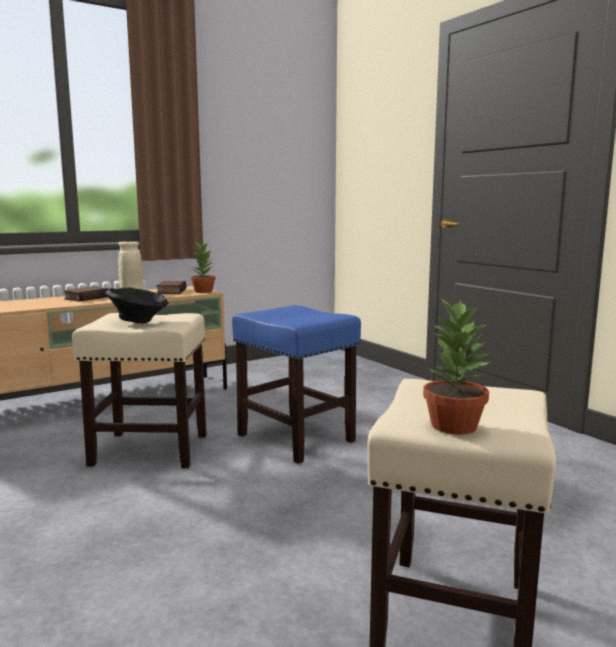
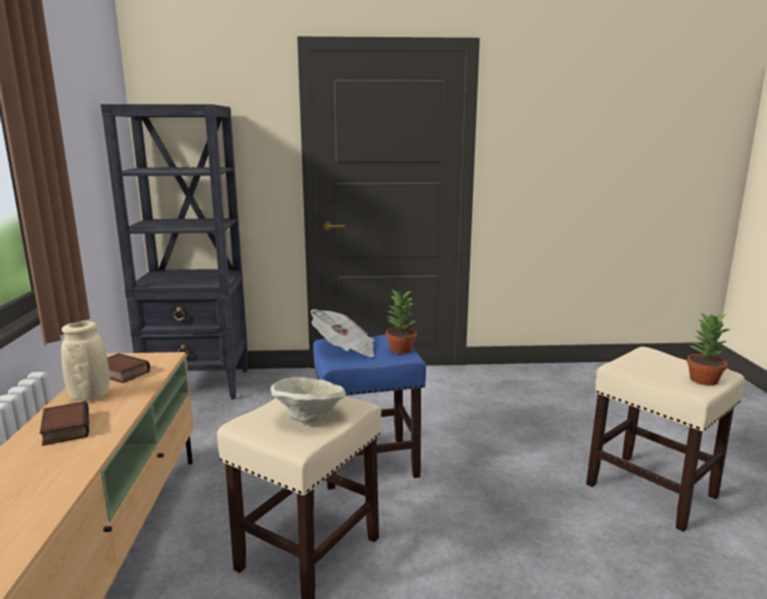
camera: 60 degrees left, 5 degrees up
(138, 322) = (309, 417): black bowl -> beige bowl
(203, 291) = (158, 358): potted plant -> potted plant (400, 349)
(284, 311) = (344, 350): none -> newspaper
(331, 360) = (199, 385): none -> black bookcase

